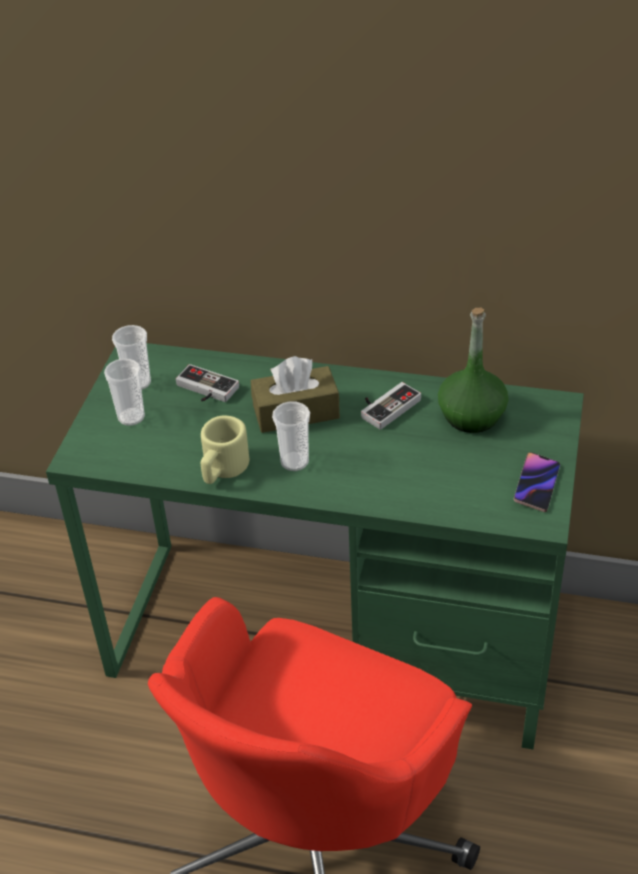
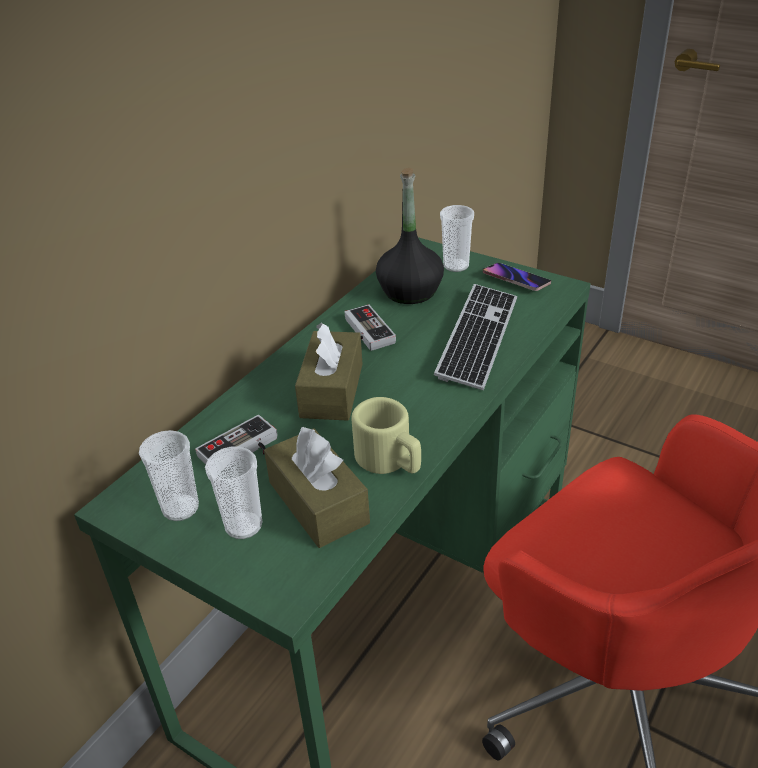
camera: 70 degrees left, 5 degrees down
(165, 445) = (318, 502): none -> brown tissue box
(294, 462) = (409, 406): cup -> cup (456, 266)
(415, 480) = (478, 338): none -> keyboard
(471, 416) = (410, 291): green bottle -> black bottle

